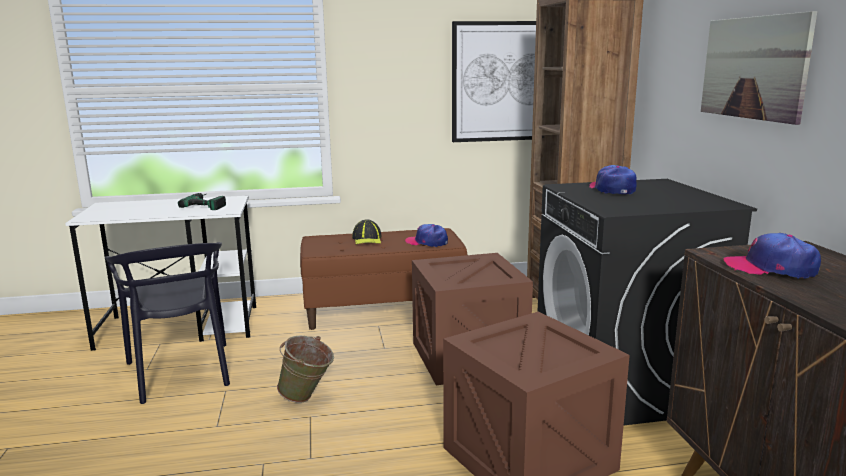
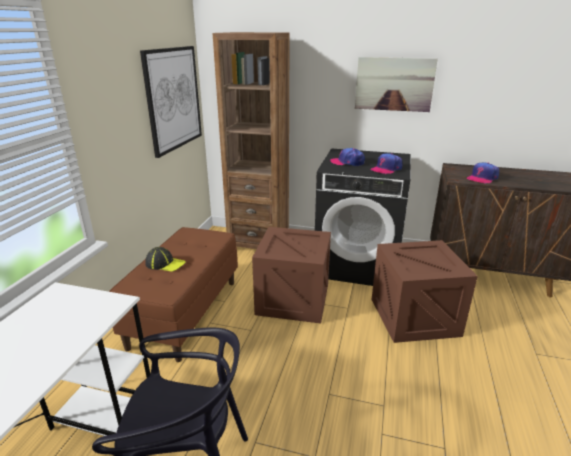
camera: 65 degrees left, 10 degrees up
(208, 204) = (58, 312): power drill -> none
(307, 398) = (301, 389): green bucket -> none
(427, 242) = (206, 243): cap -> cap (386, 169)

